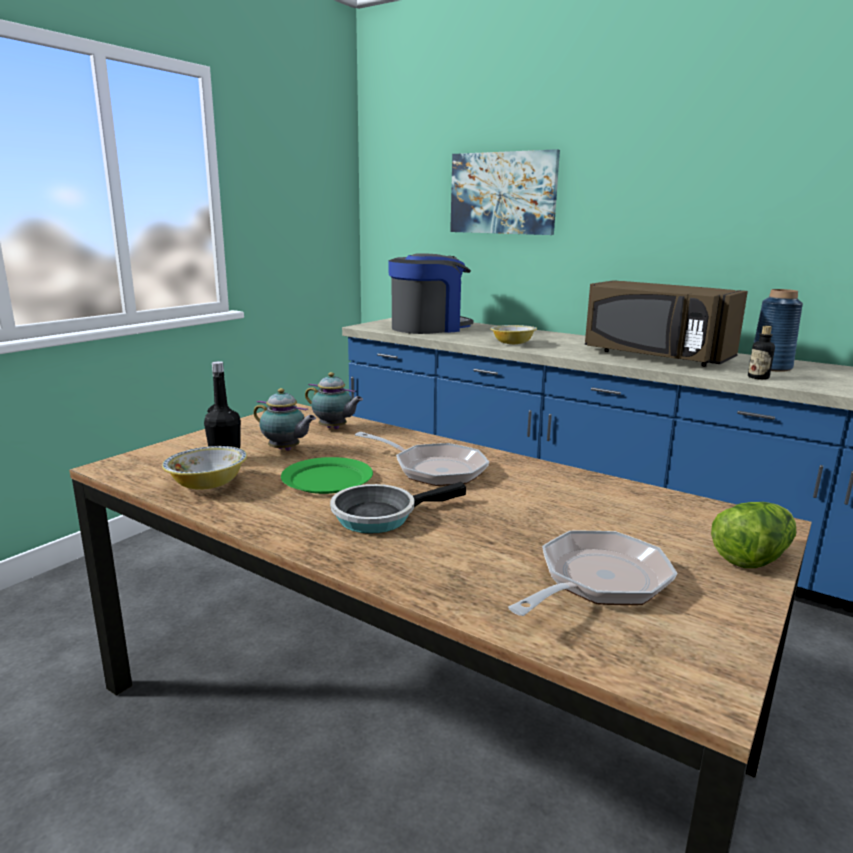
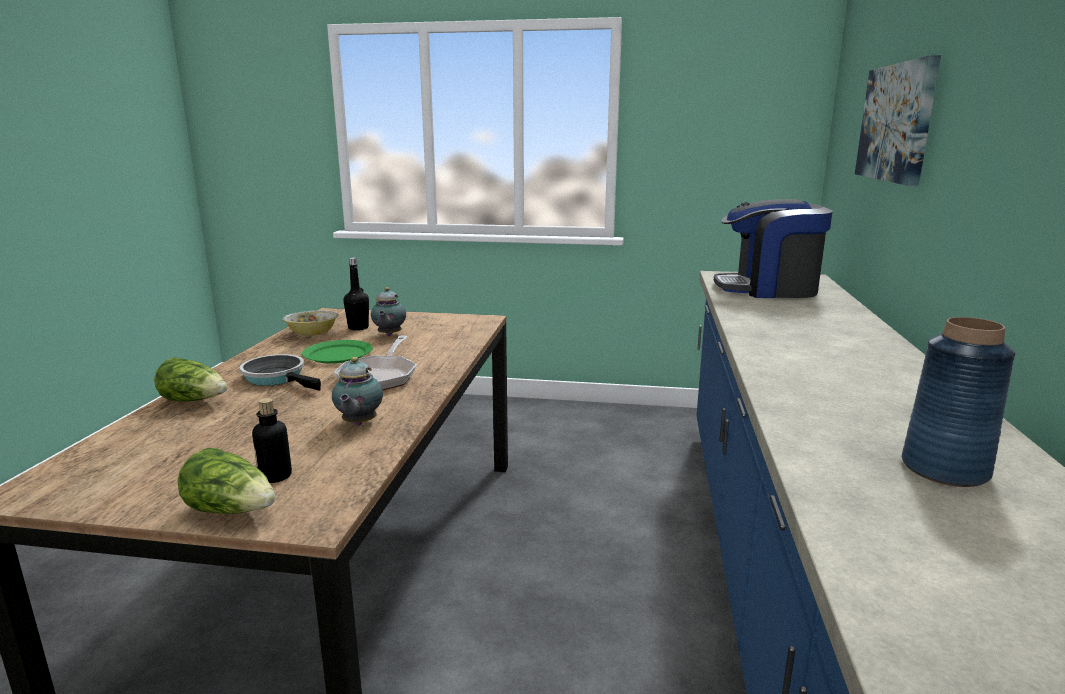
camera: 65 degrees right, 0 degrees up
(334, 428) = (450, 336): teapot -> teapot (358, 424)
(422, 569) = (195, 401): none -> lettuce
(428, 328) = (768, 289): coffee machine -> coffee machine turned 150 degrees clockwise
(512, 343) = (759, 323): bowl -> none
(597, 582) = (177, 451): frying pan -> none
(655, 356) = (846, 388): brown microwave -> none
(758, 377) = (825, 458): bottle -> bottle (275, 476)

